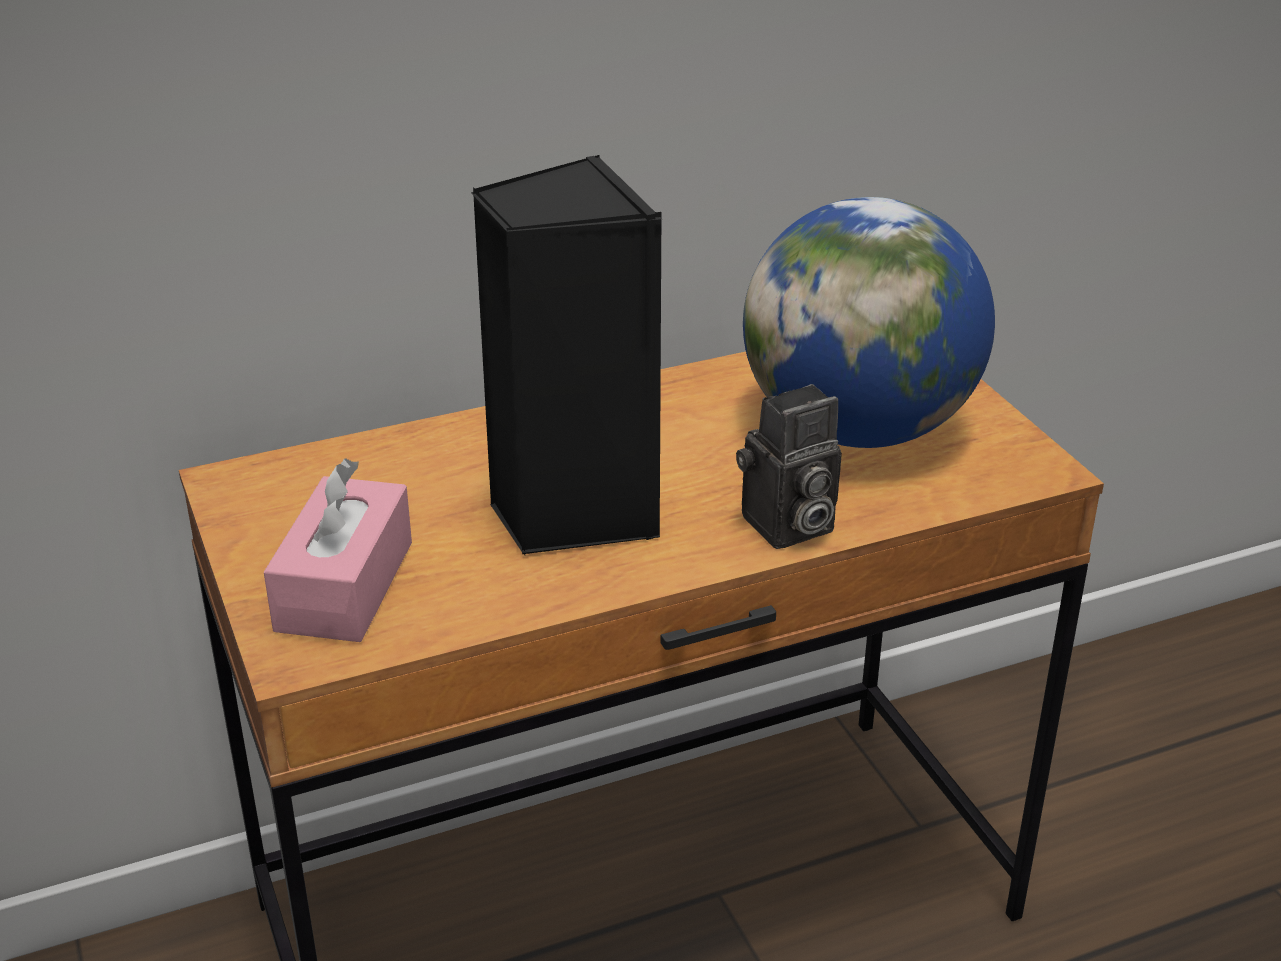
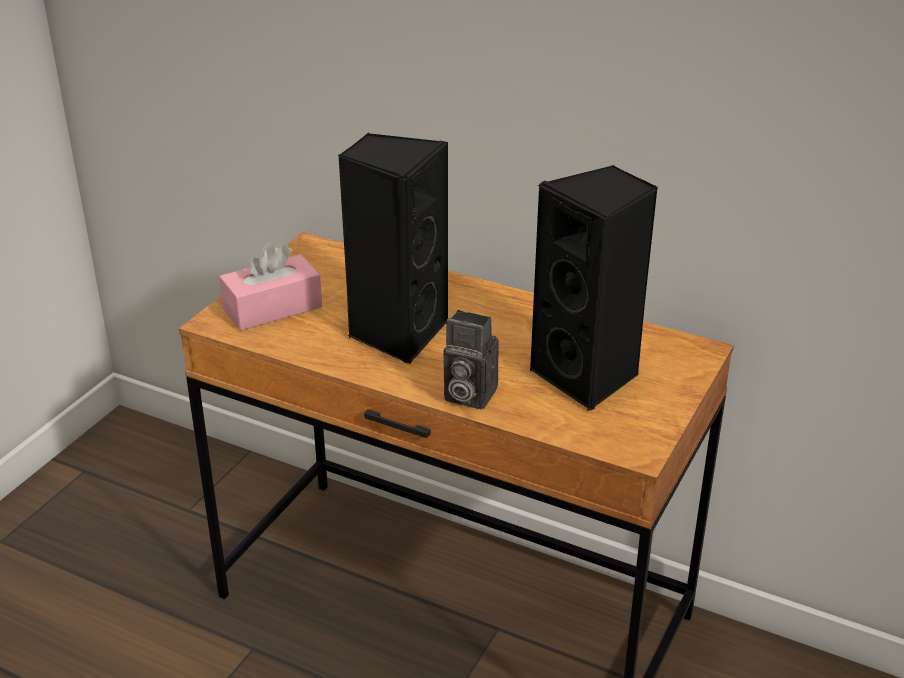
camera: 50 degrees right, 0 degrees up
(858, 428) = (588, 377): globe -> black speaker

